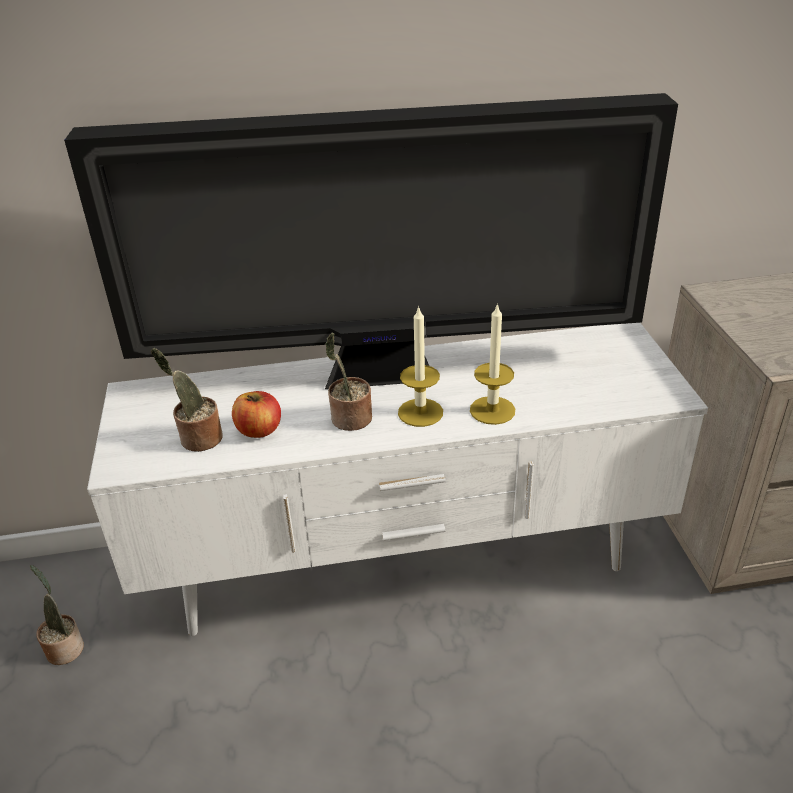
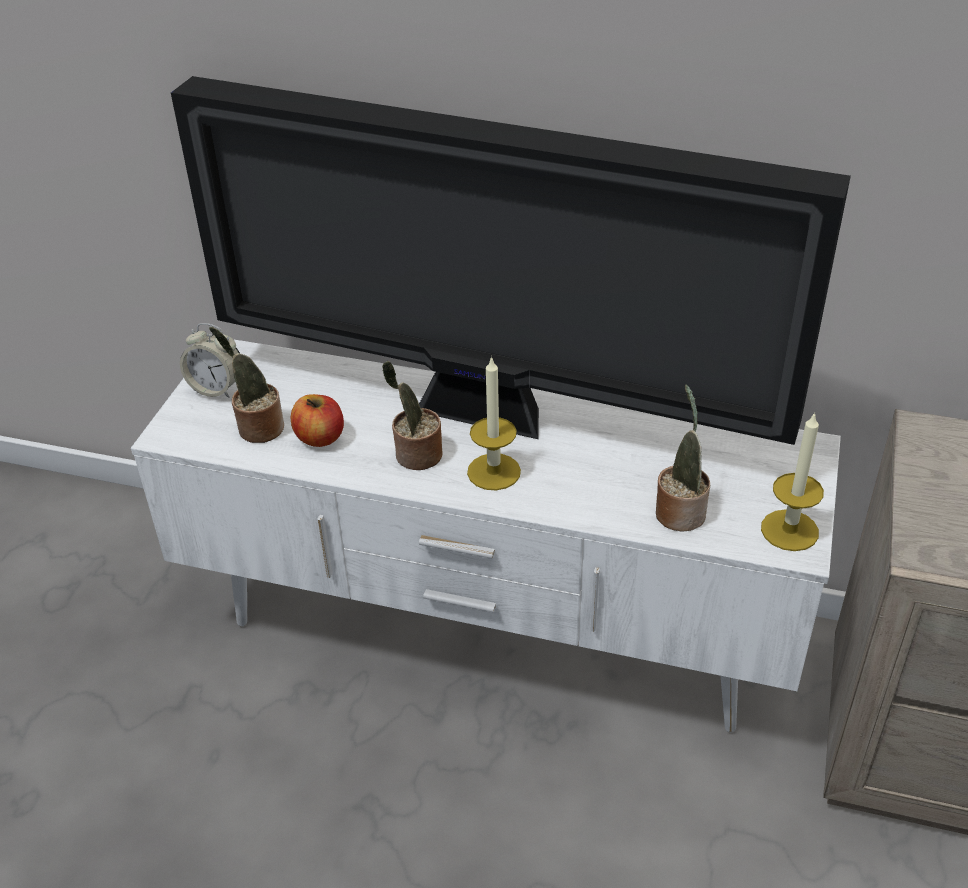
camera: 25 degrees right, 5 degrees up
(64, 647) = (123, 591): potted plant -> potted plant (680, 511)
(138, 420) = (217, 388): none -> alarm clock
(492, 410) = (572, 495): candle -> candle (789, 530)

